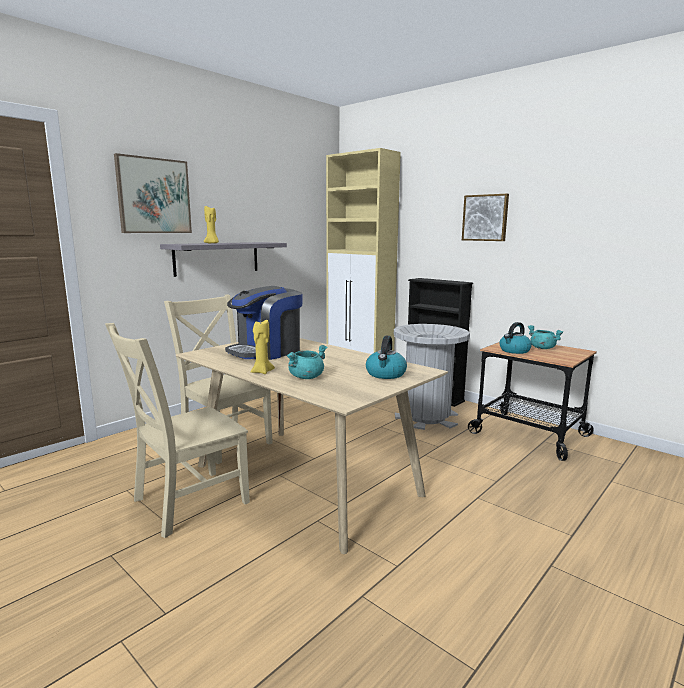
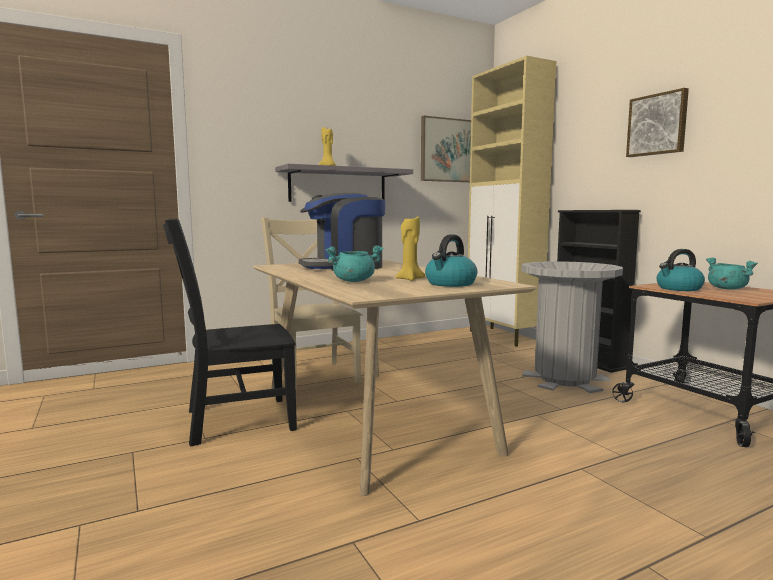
camera: 20 degrees right, 5 degrees down
(154, 196) = (271, 118): picture -> picture (447, 150)
(186, 503) = (234, 421): beige chair -> black chair
(262, 372) = (313, 276): yellow candle -> yellow candle (409, 279)

